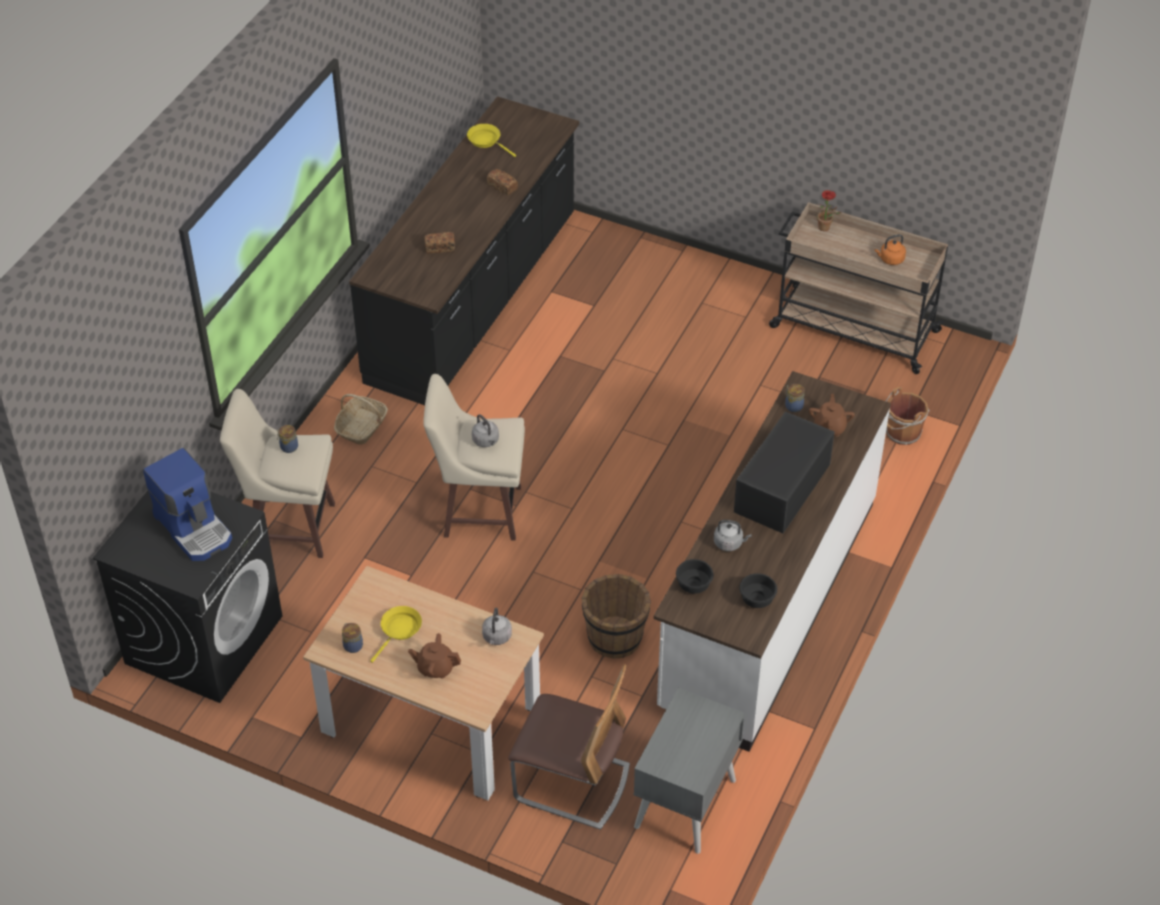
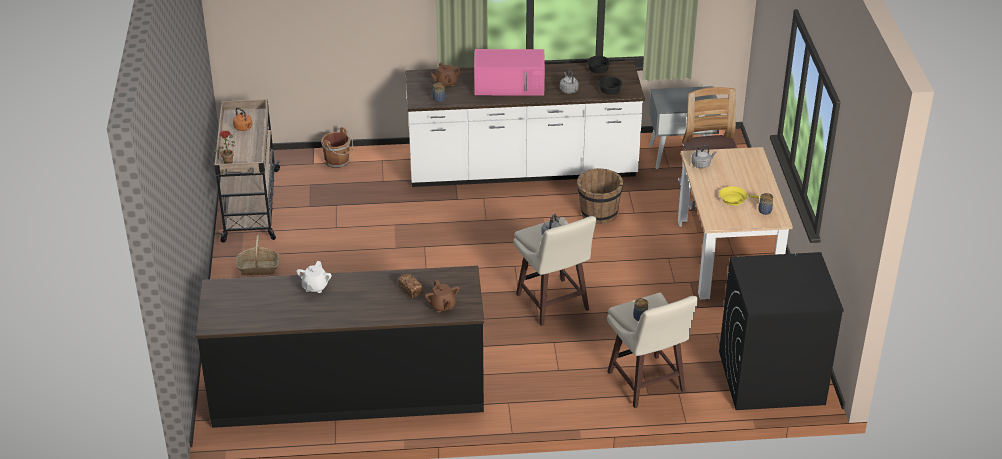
camera: 120 degrees left, 10 degrees down
(194, 528) = (773, 278): coffee machine -> none
(361, 427) = (526, 392): basket -> basket (258, 268)
(435, 668) = (745, 177): brown teapot -> brown teapot (442, 306)
(486, 141) = (262, 317): yellow frying pan -> none
(502, 187) = (315, 287): bread -> white teapot
(782, 489) = (510, 85): black microwave -> pink microwave

